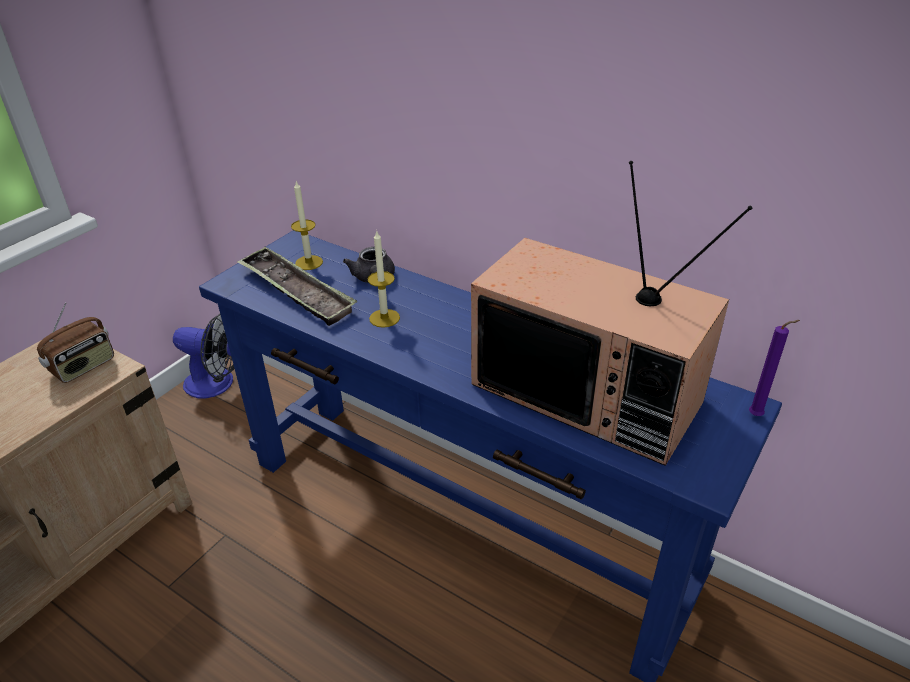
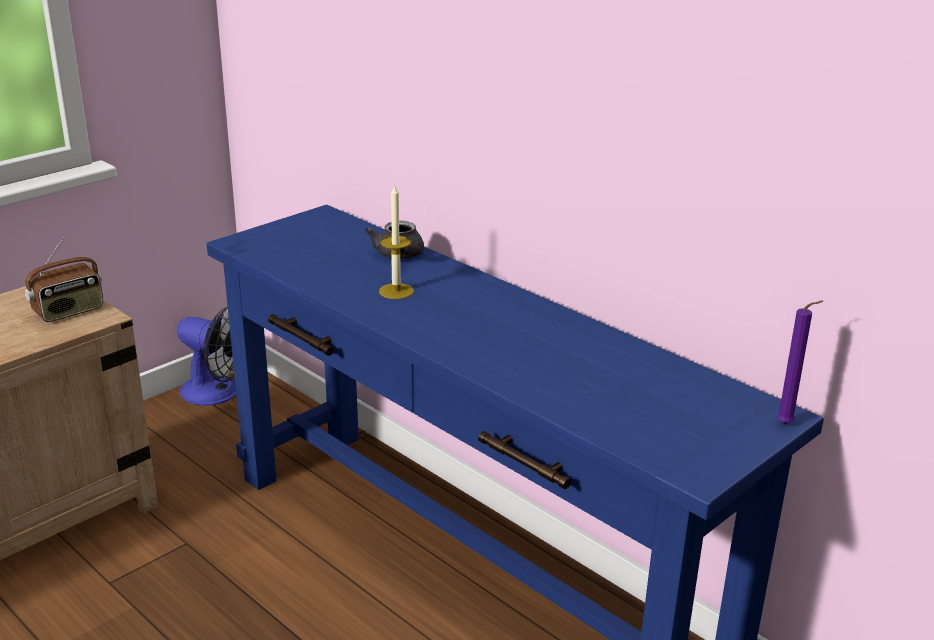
camera: 10 degrees right, 10 degrees down
(296, 291) = (309, 258): tray -> none
(309, 262) = (332, 234): candle -> none
(590, 392) = (600, 381): television -> none

